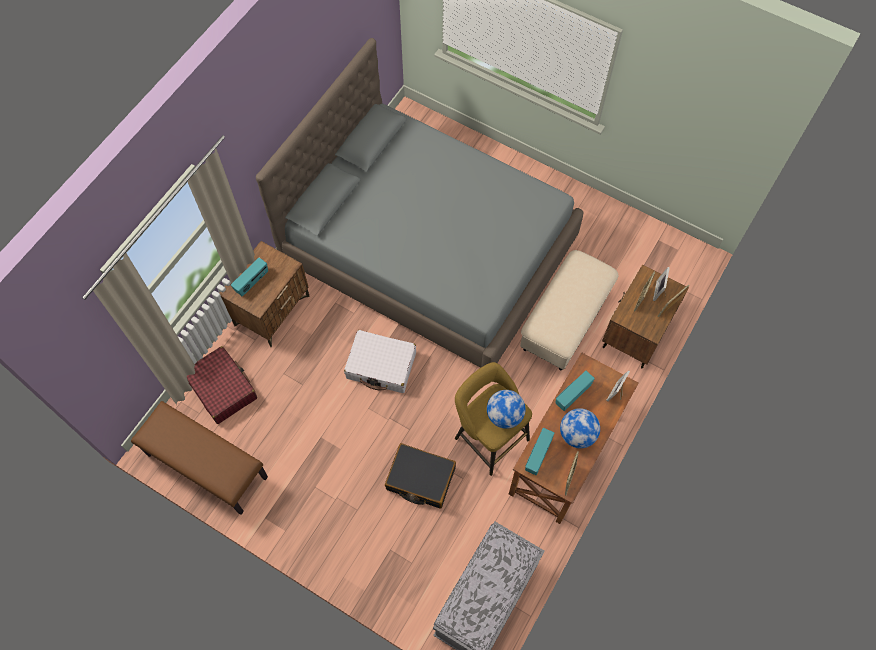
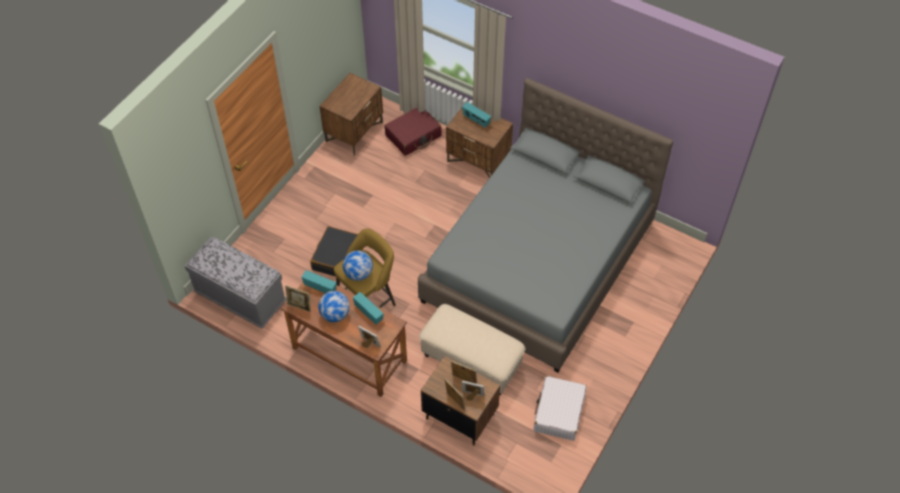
camera: 90 degrees right, 10 degrees down
(206, 466) = (354, 131): brown bench -> brown nightstand
(381, 366) = (430, 230): white suitcase -> white suitcase (559, 413)

